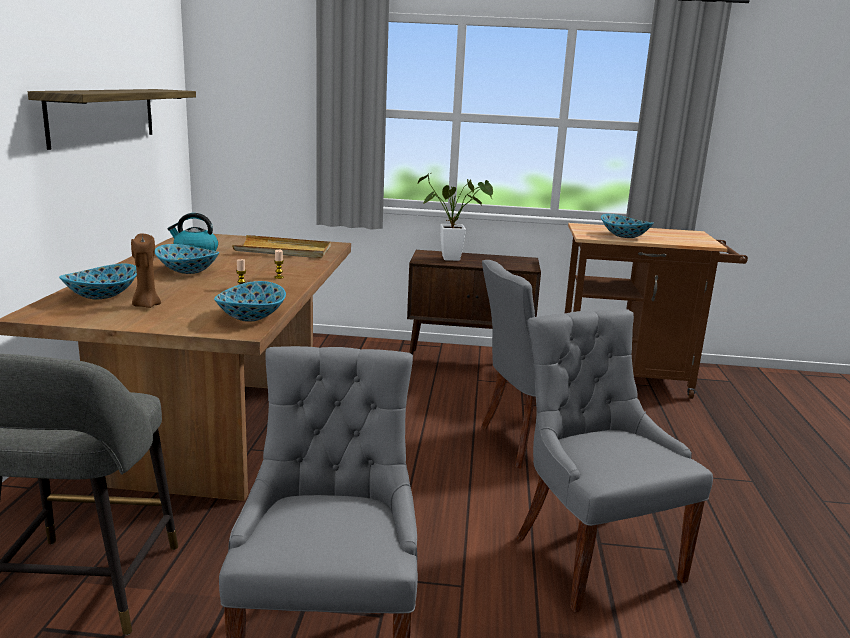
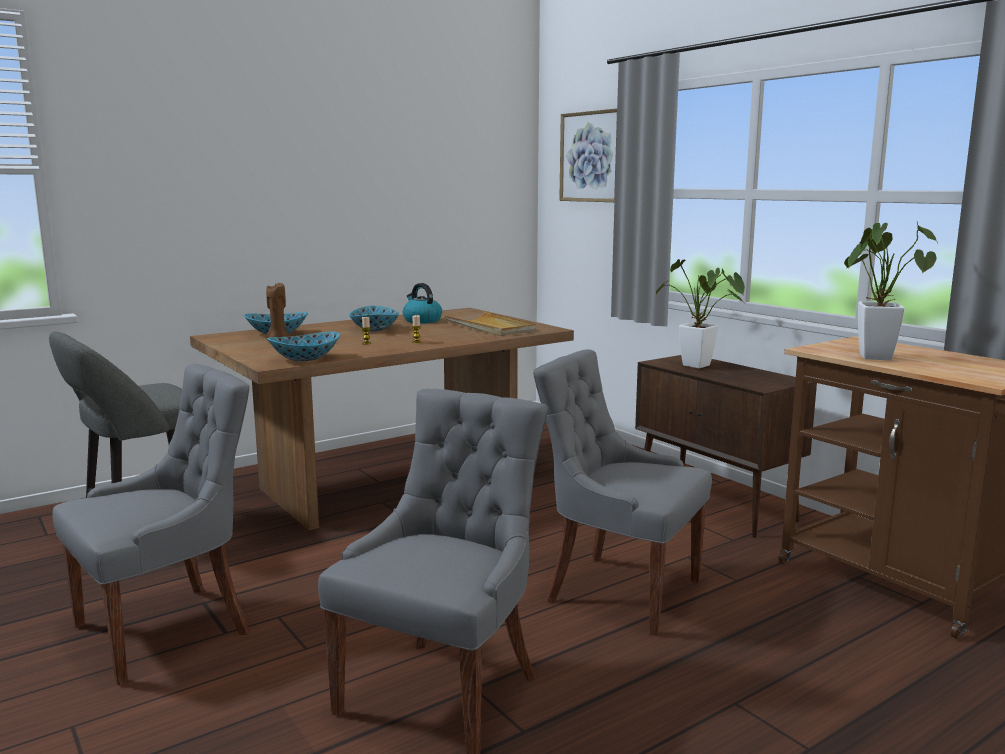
camera: 50 degrees right, 5 degrees down
(103, 115) = (395, 198): shelf -> none
(267, 72) = (591, 157): none -> picture
(625, 236) = (874, 356): bowl -> potted plant

